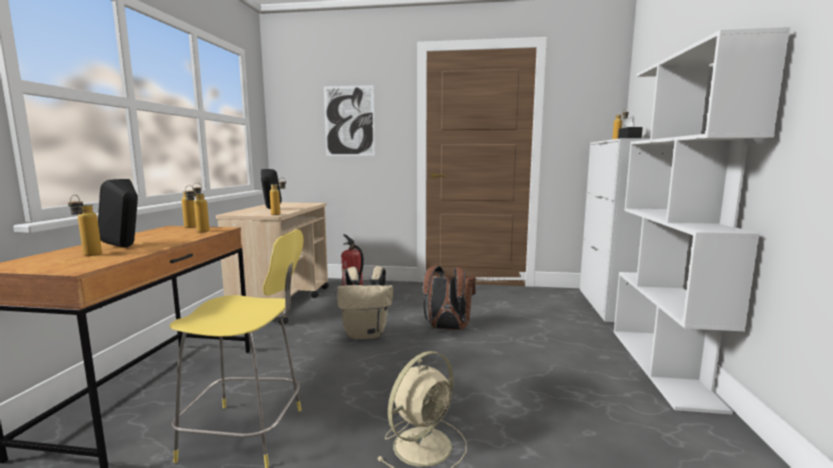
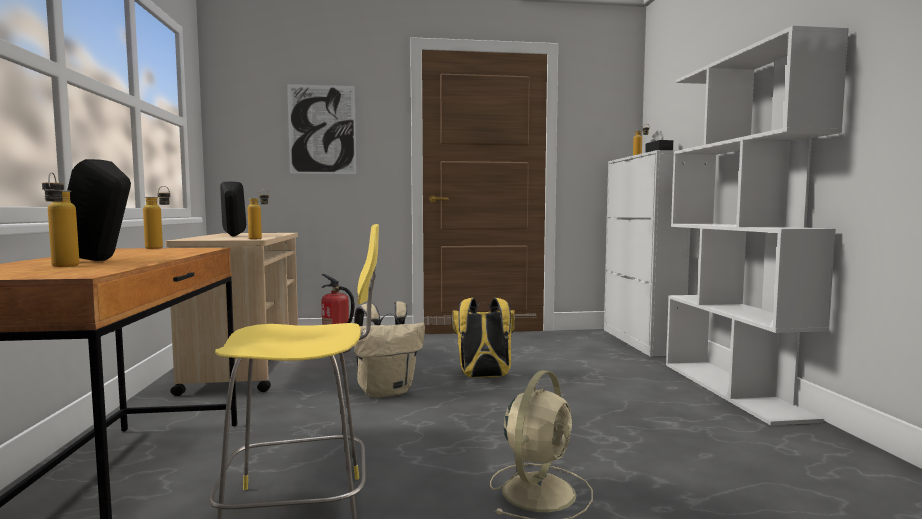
camera: 15 degrees left, 5 degrees down
(198, 232) = (180, 250): bottle -> none
(447, 328) = (483, 377): brown backpack -> yellow backpack

